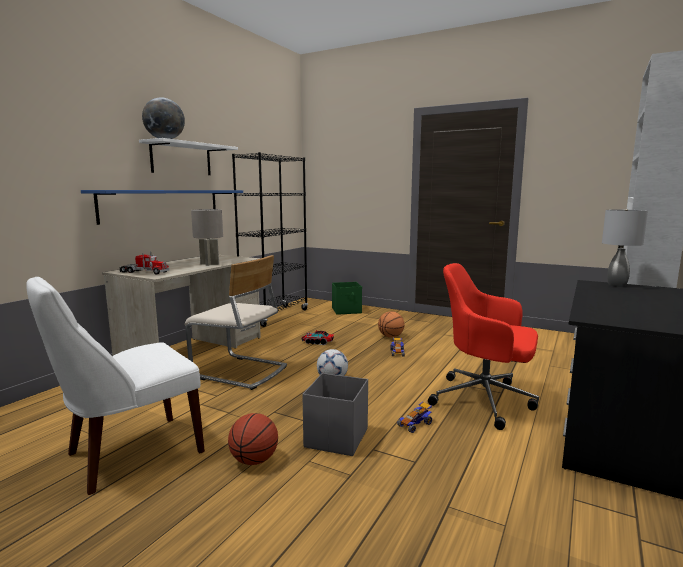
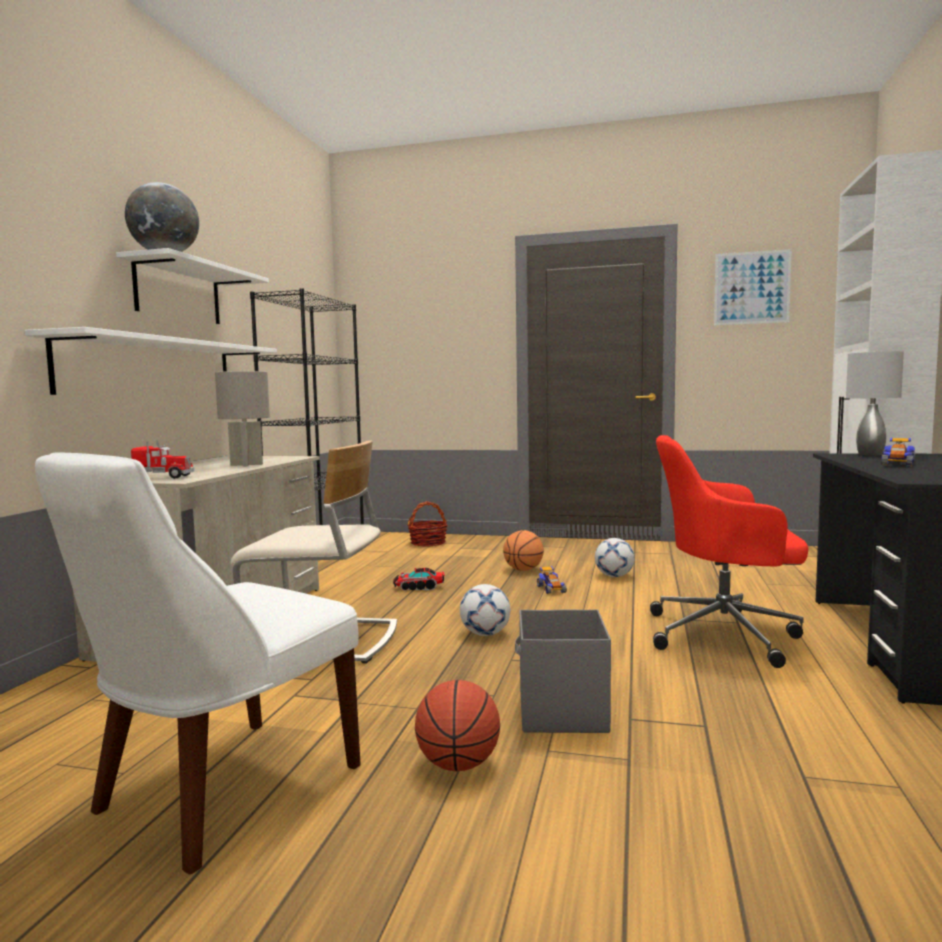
camera: 15 degrees left, 5 degrees down
(162, 205) = (152, 368): blue shelf -> white shelf
(347, 311) = (428, 543): green storage box -> basket
(415, 424) = (660, 677): toy car -> toy car (897, 464)
(446, 348) = (614, 576): none -> football
(581, 145) = (751, 288): none -> picture

